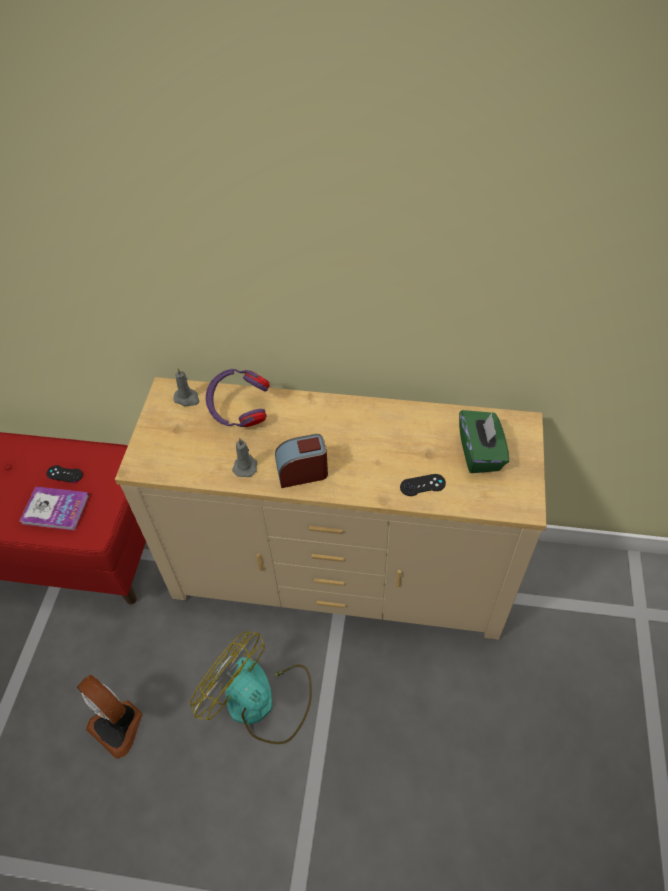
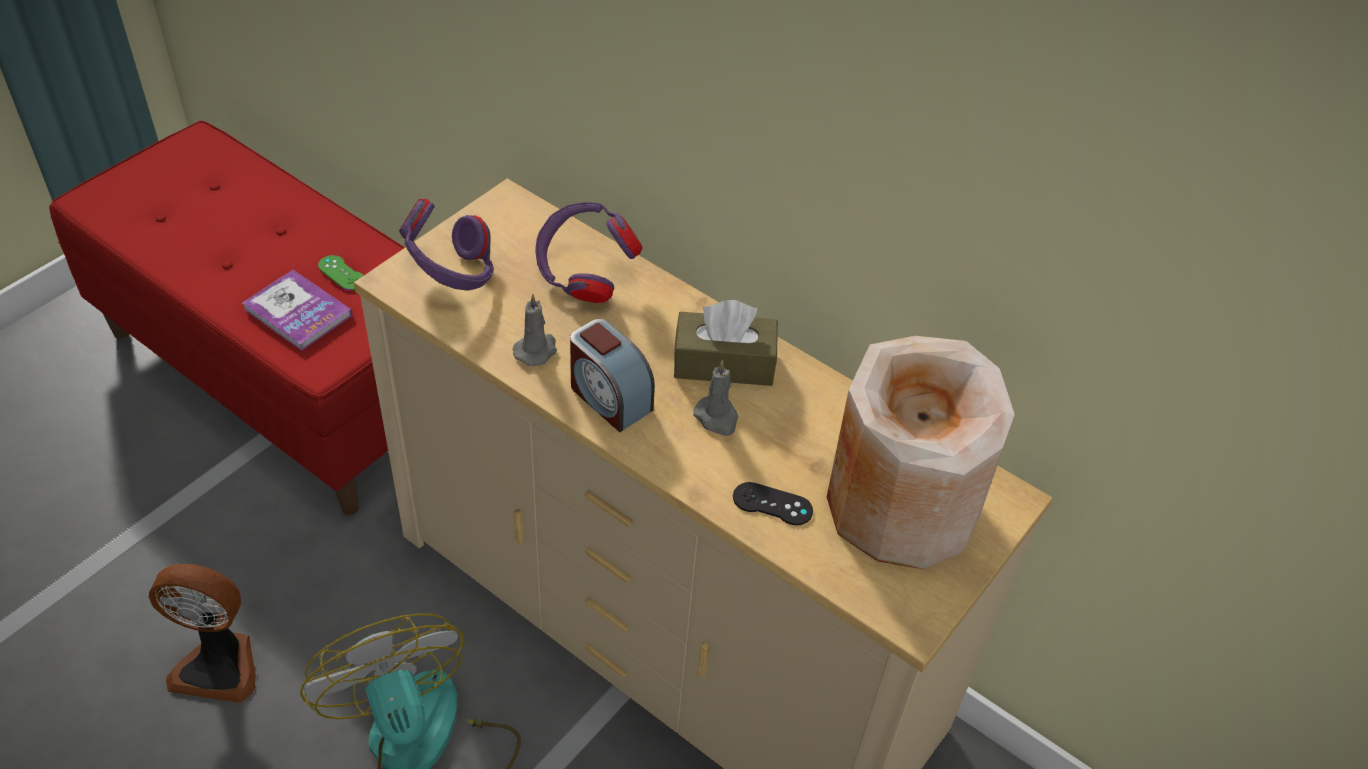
camera: 25 degrees right, 5 degrees down
(64, 474) = (341, 273): black game controller -> green game controller
(118, 725) = (219, 665): fan -> fan turned 60 degrees counterclockwise
(167, 448) = (451, 276): none -> purple headphones
(187, 398) = (527, 225): grey candle -> grey candle (717, 418)
(302, 472) = (609, 398): alarm clock -> alarm clock turned 150 degrees counterclockwise
(345, 423) = (724, 363): none -> brown tissue box
(480, 453) = (900, 505): green tissue box -> beige vase

